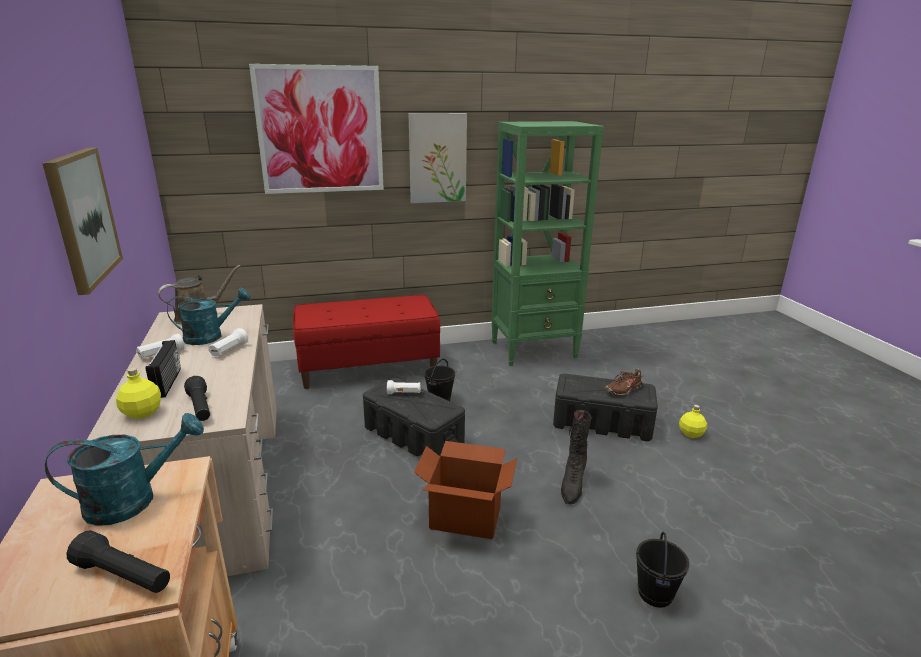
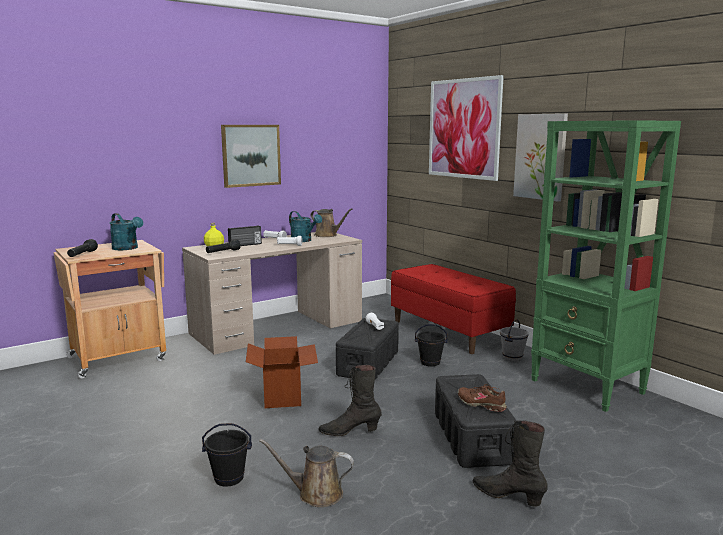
camera: 70 degrees right, 10 degrees down
(459, 358) = (512, 358): none -> grey bucket
(687, 532) = (315, 493): none -> brown watering can
(691, 434) = (508, 496): yellow bottle -> black boot

